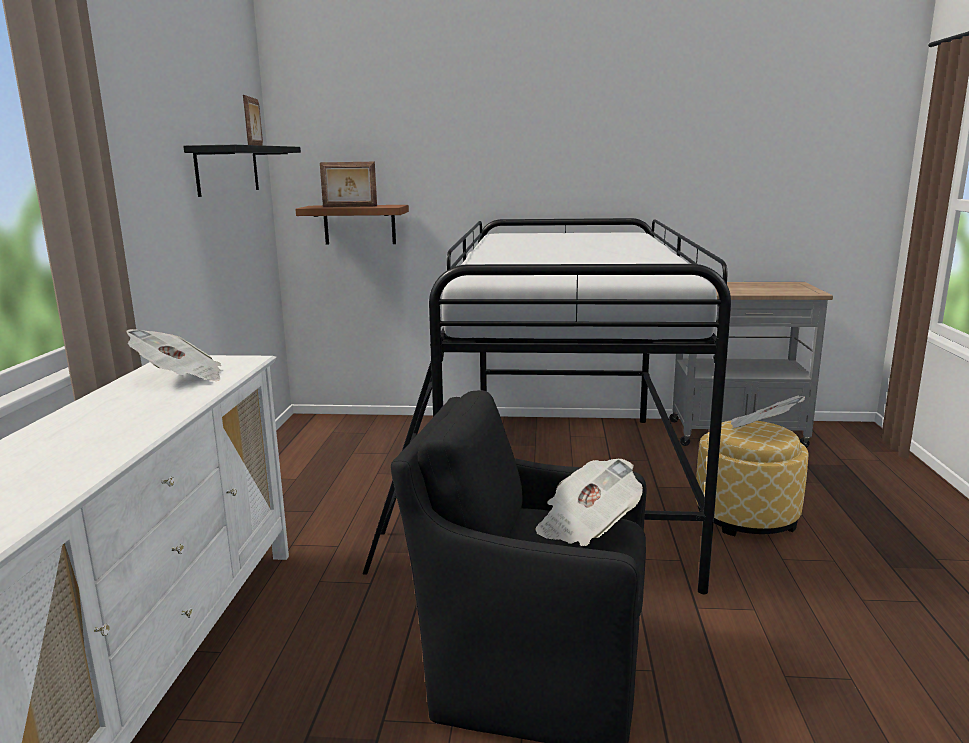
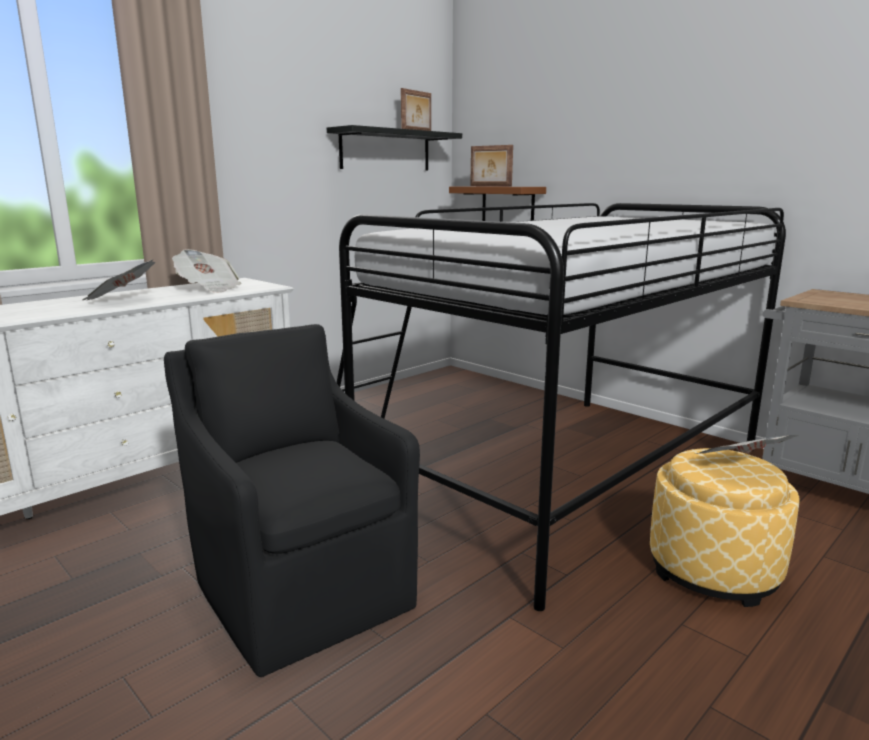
camera: 40 degrees right, 0 degrees up
(586, 526) = (328, 465): newspaper -> newspaper (121, 300)

